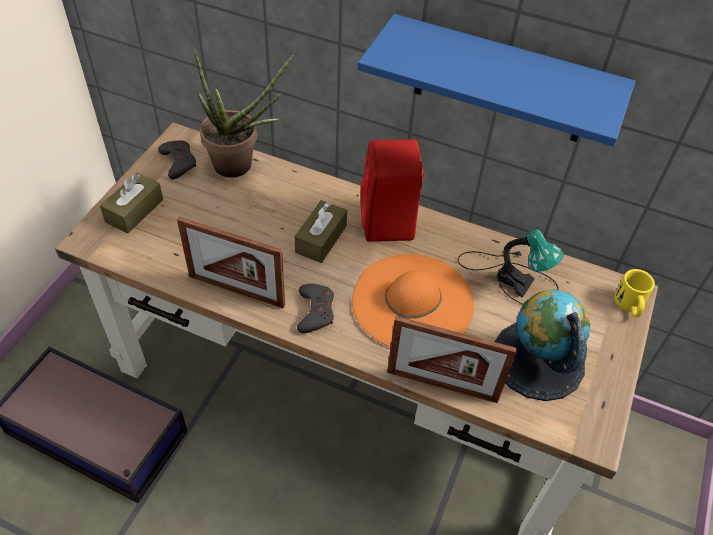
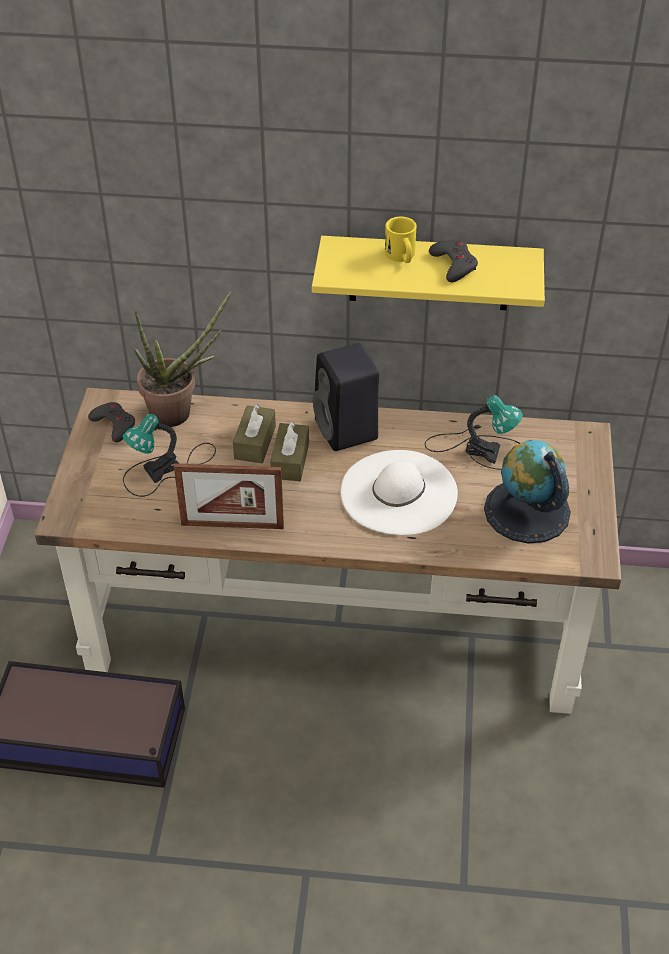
camera: 15 degrees left, 5 degrees down
(134, 211) = (95, 481): brown tissue box -> brown tissue box (255, 442)
(204, 219) = (168, 471): none -> table lamp
(315, 311) = (314, 523): grey game controller -> grey game controller (454, 264)
(388, 224) = (347, 431): red speaker -> black speaker
(412, 302) = (399, 492): orange hat -> white hat
(442, 385) = (452, 553): picture frame -> none
(501, 81) = (429, 273): blue shelf -> yellow shelf
(630, 305) = (591, 446): yellow mug -> yellow mug (402, 257)

